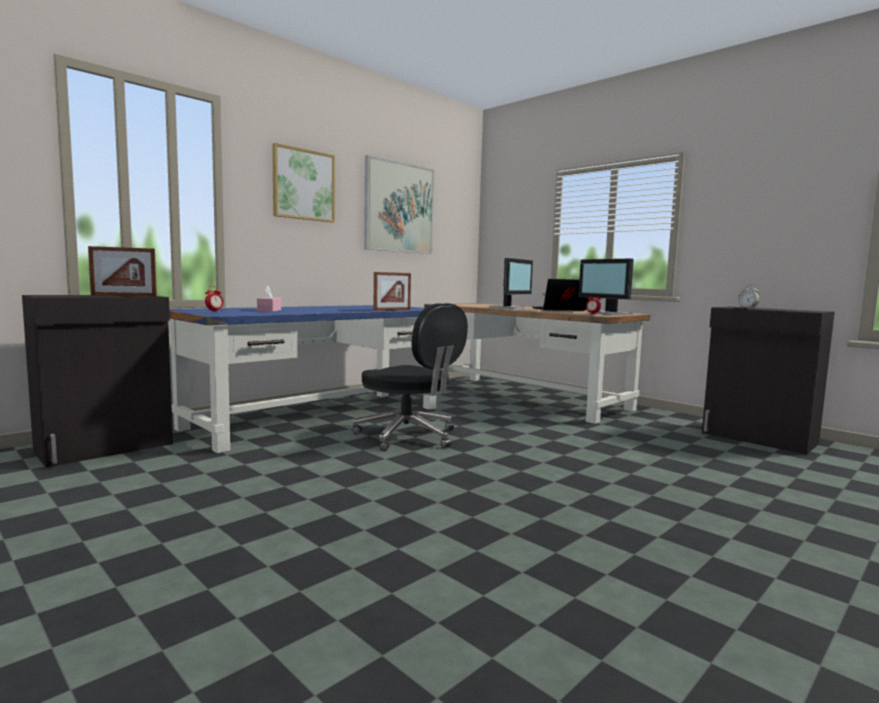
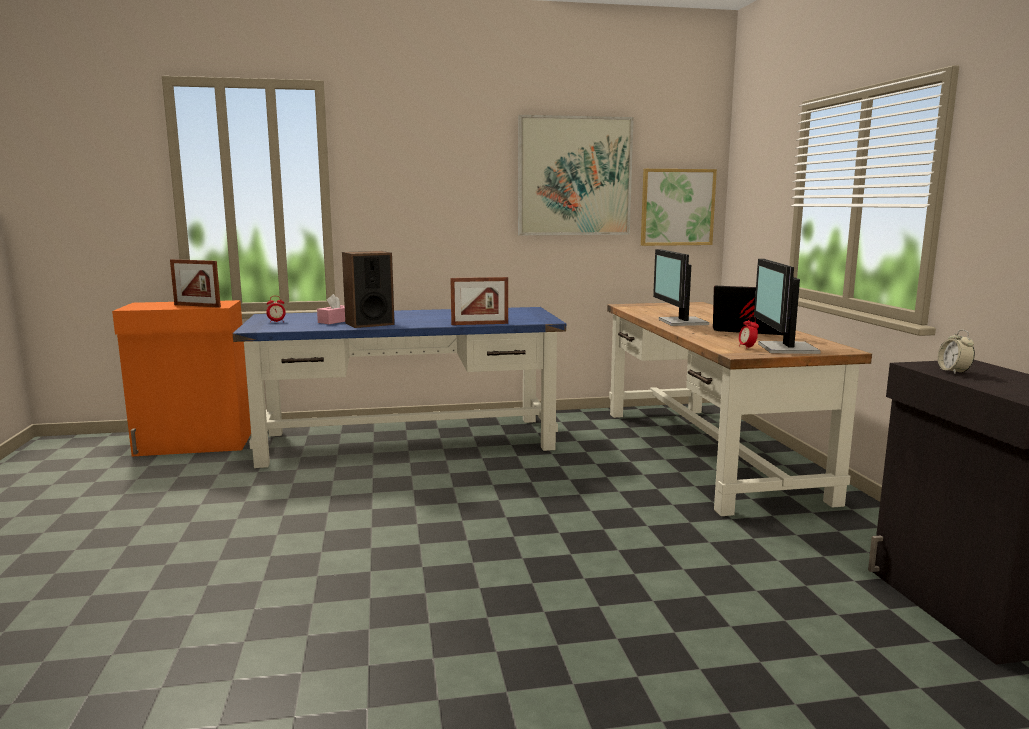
camera: 35 degrees right, 5 degrees up
(106, 448) = (194, 445): black cabinet -> orange cabinet
(303, 185) = (429, 164): picture -> picture (677, 207)
(307, 311) = (369, 324): none -> speaker
(409, 436) = (448, 485): black office chair -> none
(508, 308) = (681, 322): monitor -> monitor turned 105 degrees clockwise

